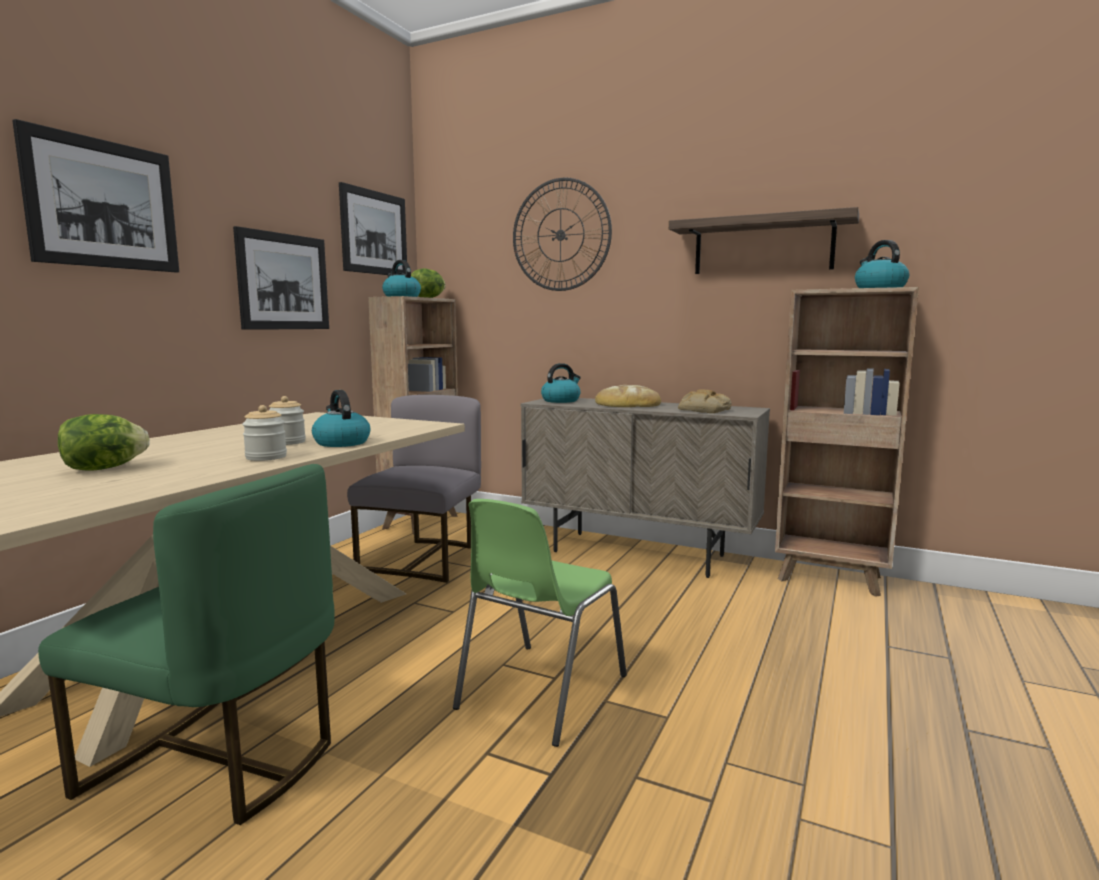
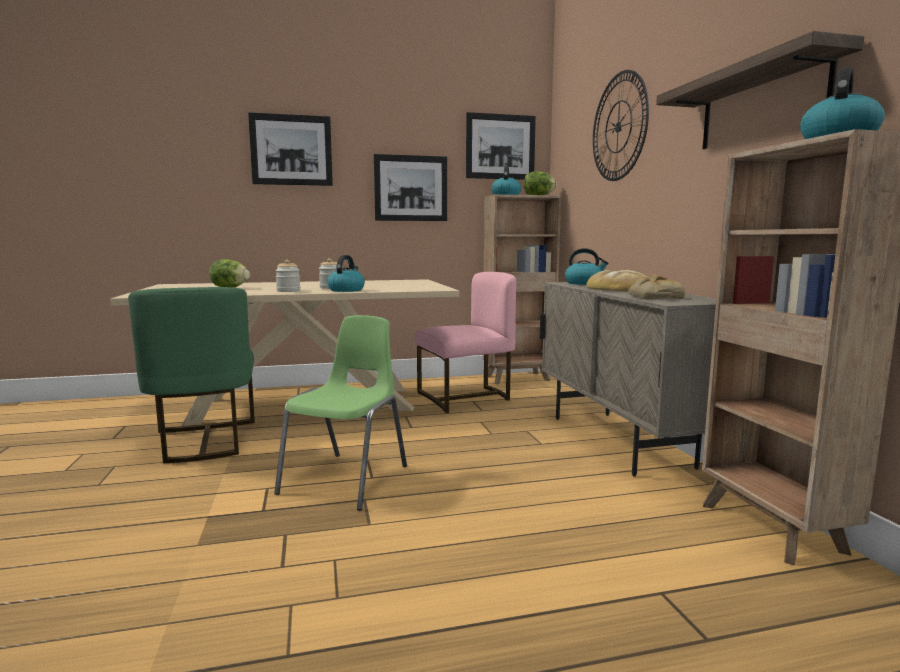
camera: 50 degrees right, 0 degrees up
(424, 559) = (465, 398): grey chair -> pink chair
(539, 692) = (347, 479): green chair -> green chair turned 120 degrees clockwise

